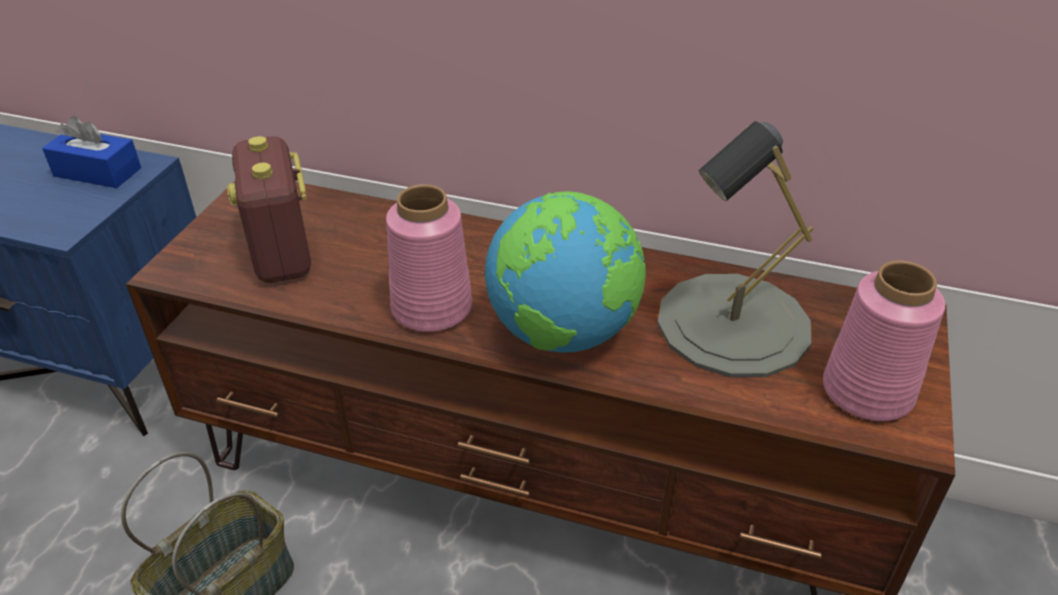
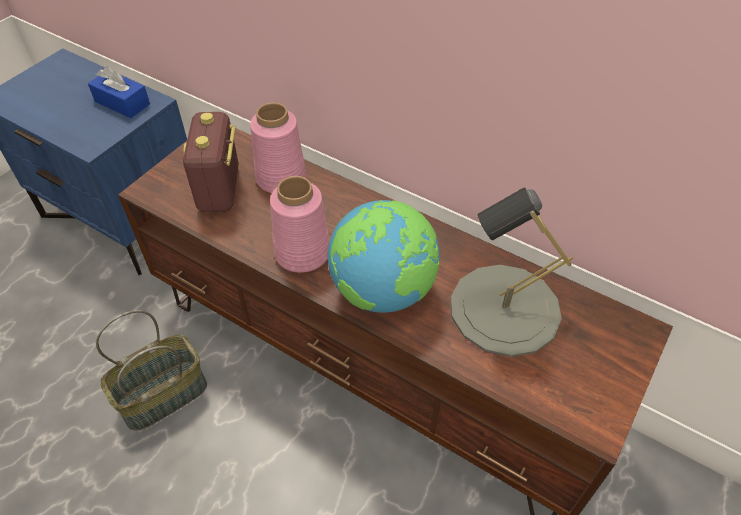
camera: 15 degrees right, 10 degrees up
(868, 392) = (579, 386): pink vase -> pink vase (281, 179)

